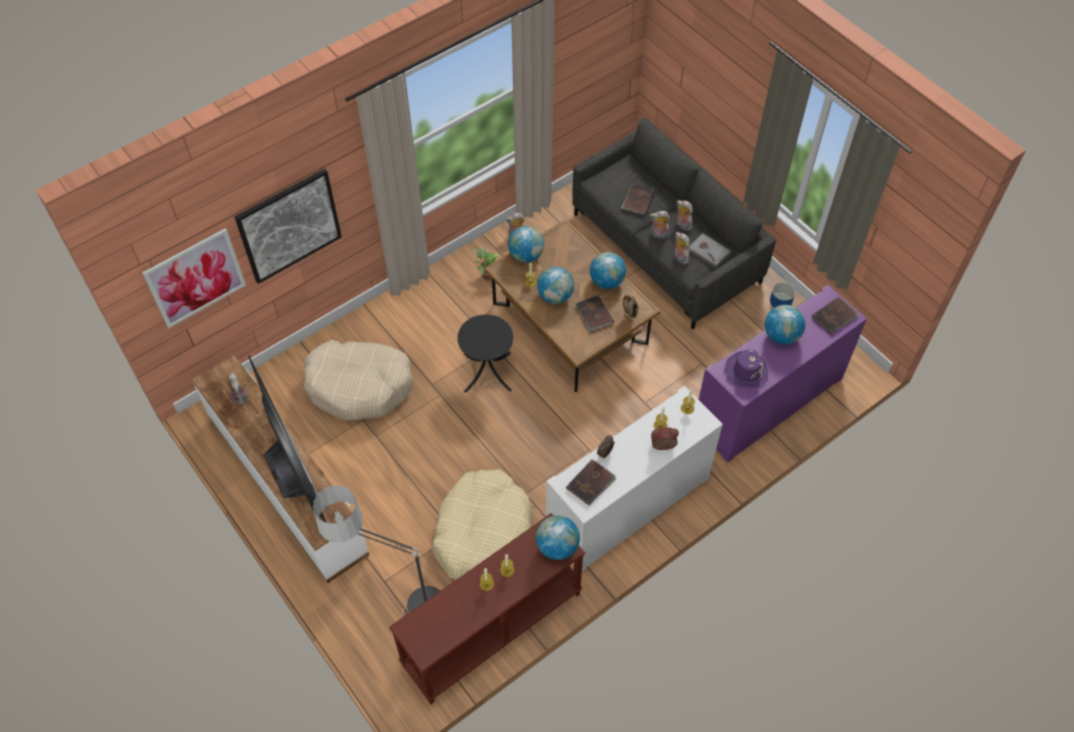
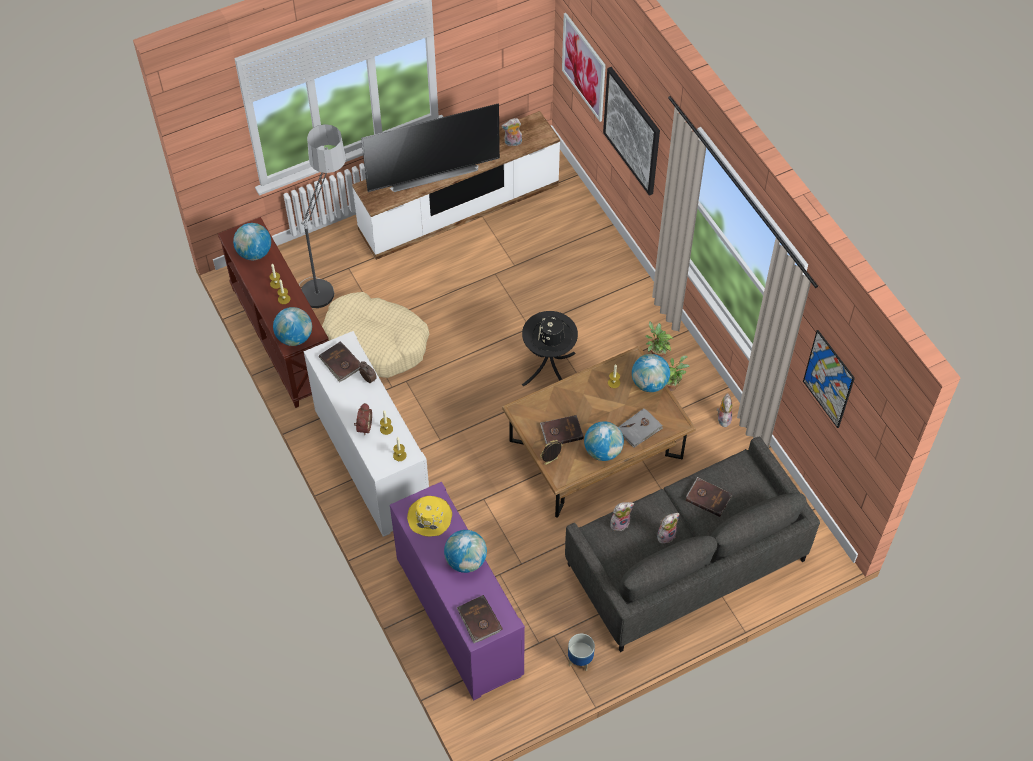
camera: 100 degrees right, 0 degrees up
(359, 386) = (552, 266): beige dog bed -> none
(454, 289) = (656, 353): none -> potted plant
(489, 334) = (552, 337): none -> black hat
(555, 296) = (591, 401): globe -> globe (254, 253)
(577, 56) = (828, 379): none -> picture
(658, 235) = (655, 508): plush toy -> none
(709, 251) = (624, 553): grey book -> grey book (639, 429)
(746, 371) = (430, 517): purple hat -> yellow hat

